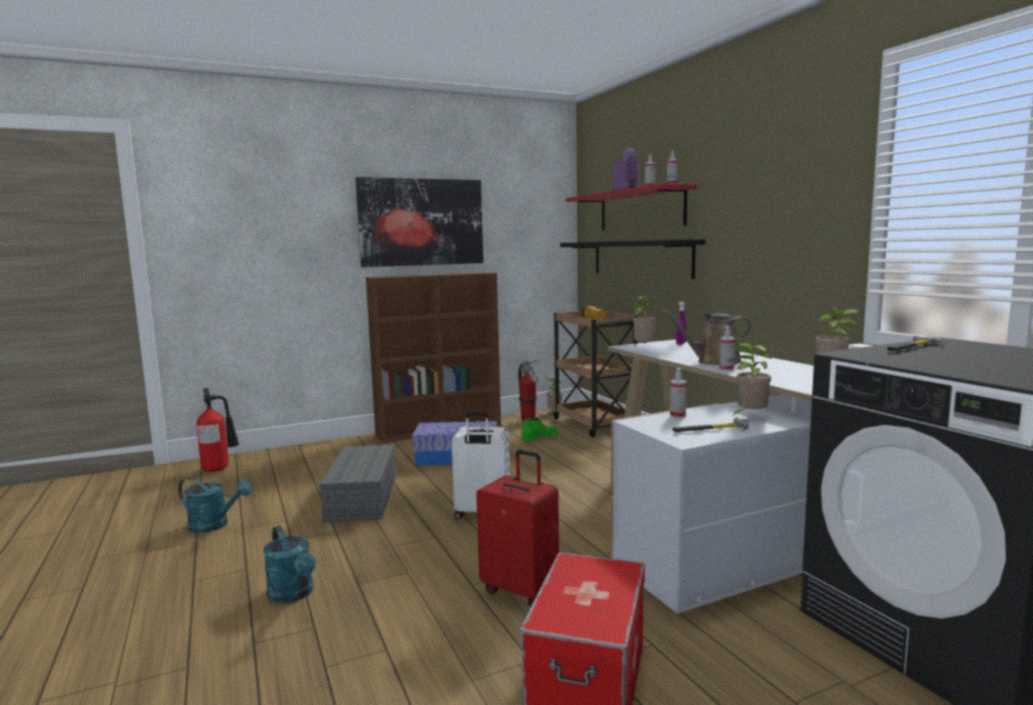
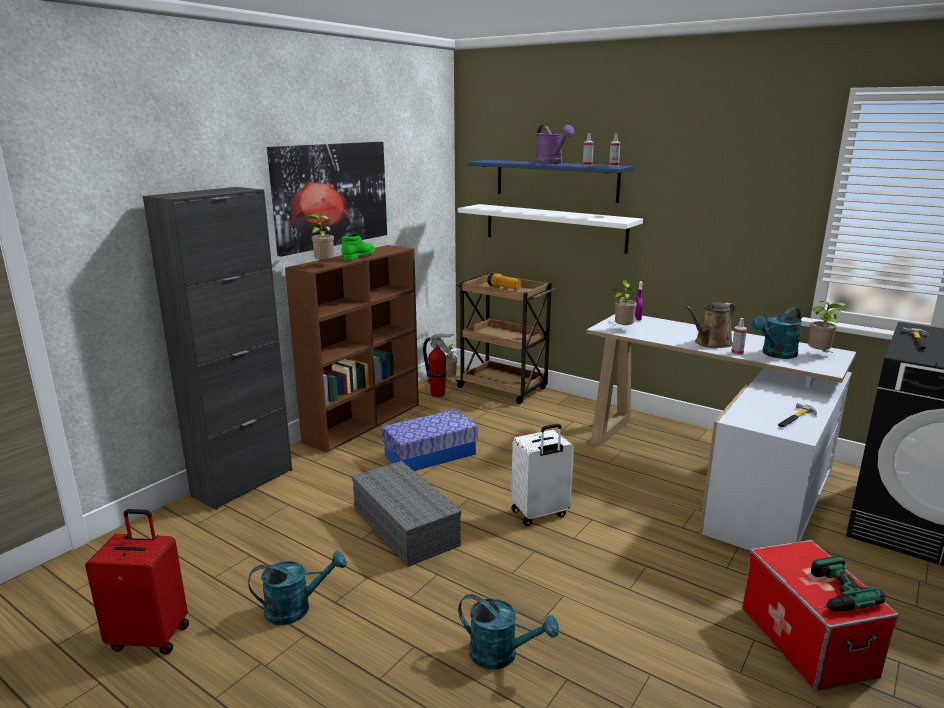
camera: 30 degrees left, 10 degrees up
(219, 468) = (177, 533): fire extinguisher -> none
(300, 450) = (243, 483): none -> black cabinet
(521, 590) = (669, 580): red suitcase -> red suitcase (150, 636)
(539, 437) = (474, 413): green boot -> green boot (358, 256)
(575, 605) = (828, 592): none -> power drill
(640, 210) = (556, 180): red shelf -> blue shelf
(640, 258) = (554, 227): black shelf -> white shelf
(677, 415) = (748, 406): spray bottle -> none
(749, 416) = (791, 398): potted plant -> potted plant (323, 265)
(771, 374) = (775, 354): none -> turquoise watering can

